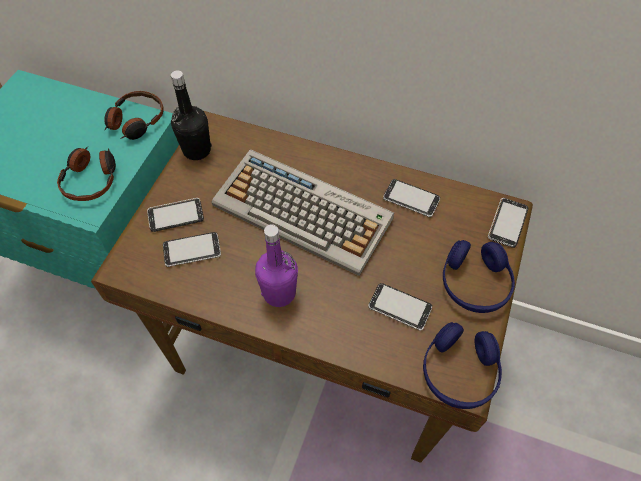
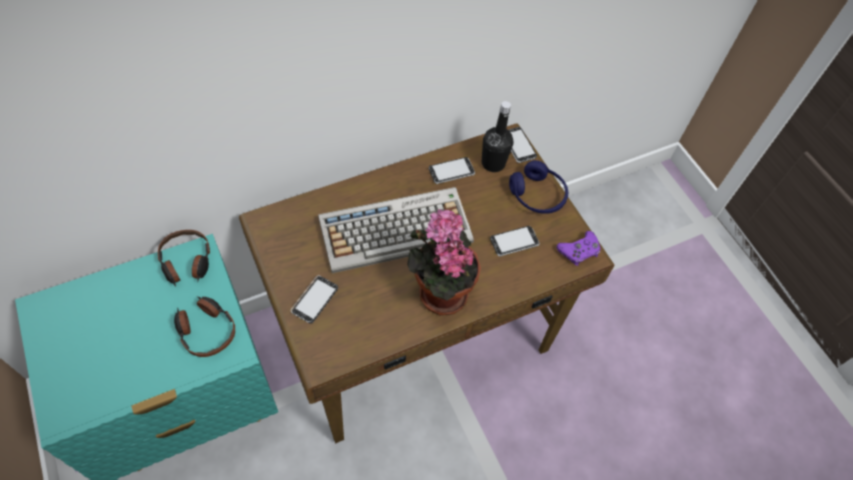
camera: 50 degrees left, 0 degrees up
(192, 250) = (354, 312): phone -> none
(197, 150) = (273, 245): black bottle -> black bottle (493, 163)
(279, 293) = (439, 291): purple bottle -> potted plant
(459, 371) = (579, 251): blue headphones -> purple game controller

